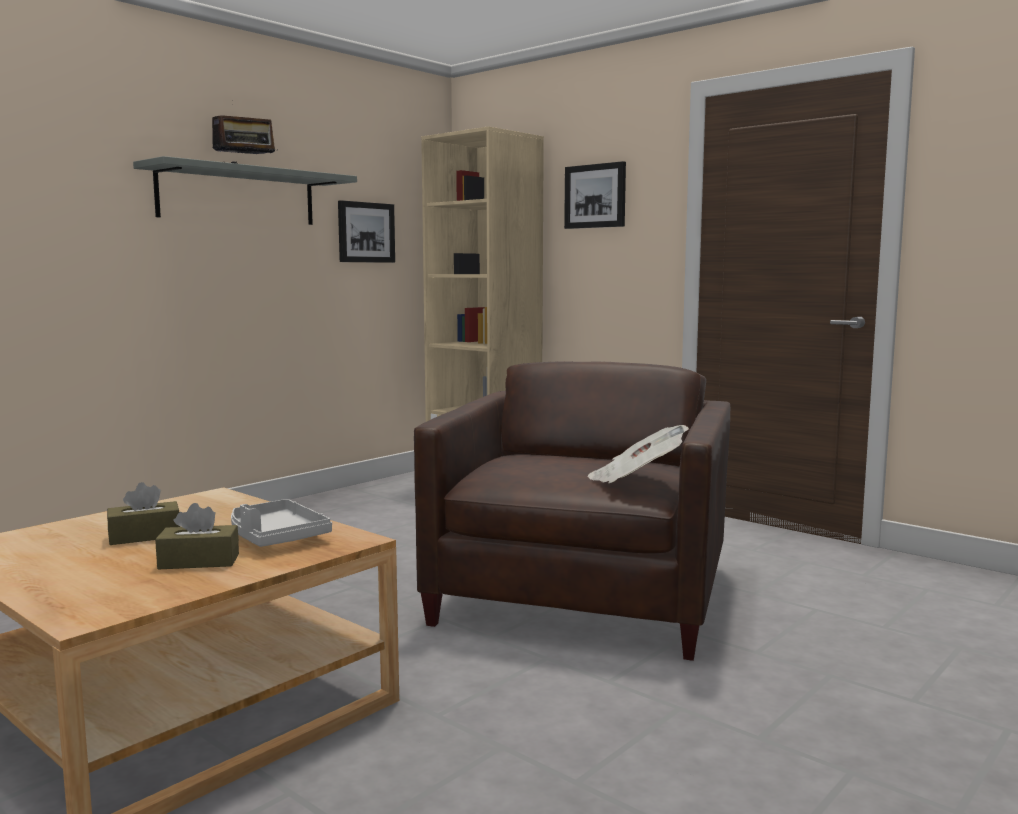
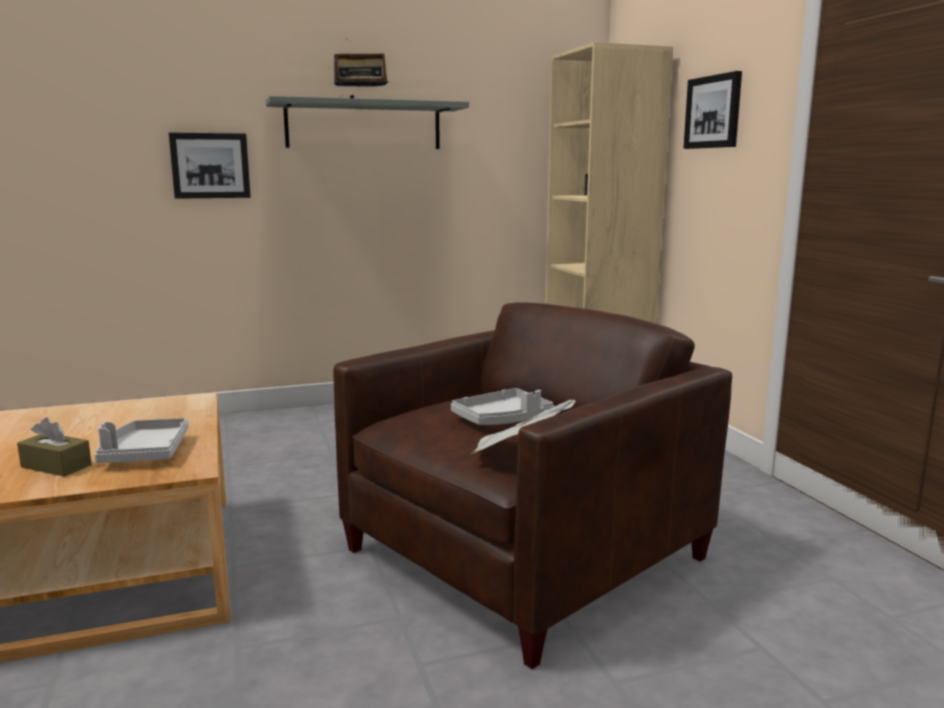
camera: 30 degrees right, 5 degrees up
(145, 536) = (77, 432): brown tissue box -> none
(365, 232) = (498, 154): picture -> picture (210, 165)
(575, 463) = (502, 420): none -> grey tray

